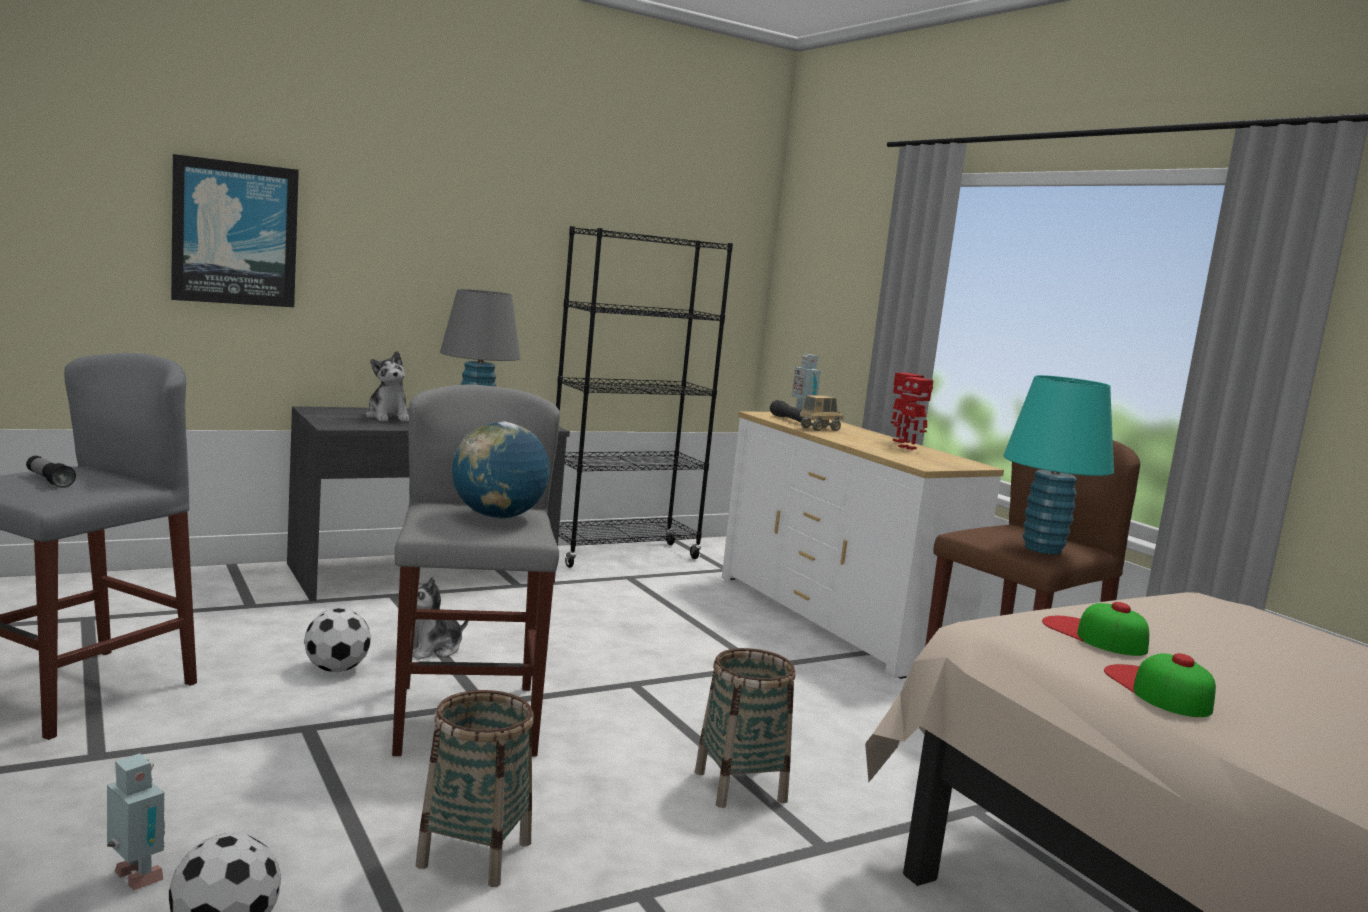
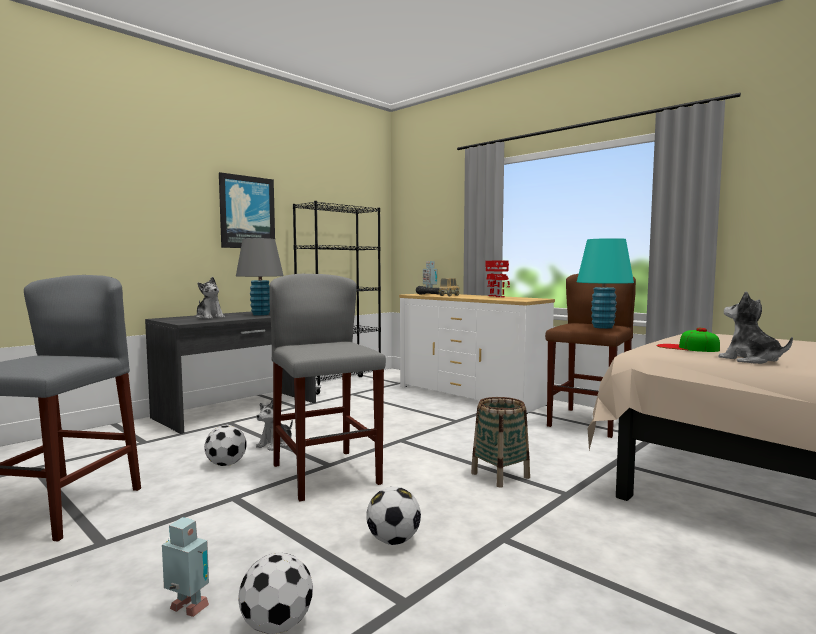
camera: 15 degrees left, 5 degrees down
(49, 480) = (31, 361): flashlight -> none
(235, 233) = (99, 214): picture -> picture (247, 212)
(474, 854) = (393, 540): basket -> football
(498, 517) = (337, 345): globe -> none
(1157, 689) = (750, 360): cap -> plush toy

